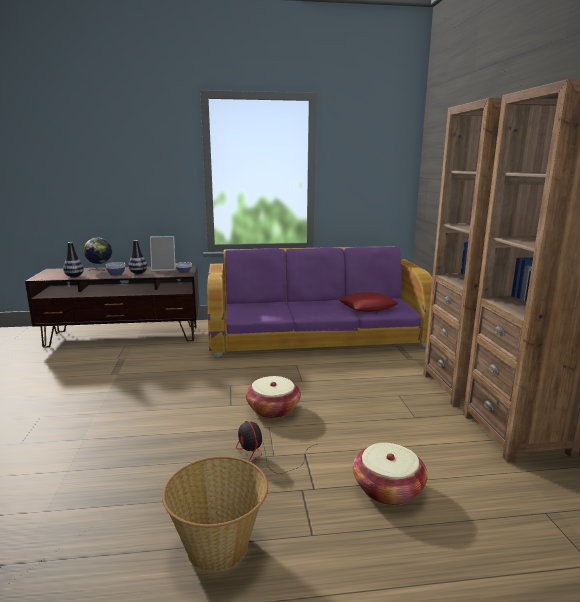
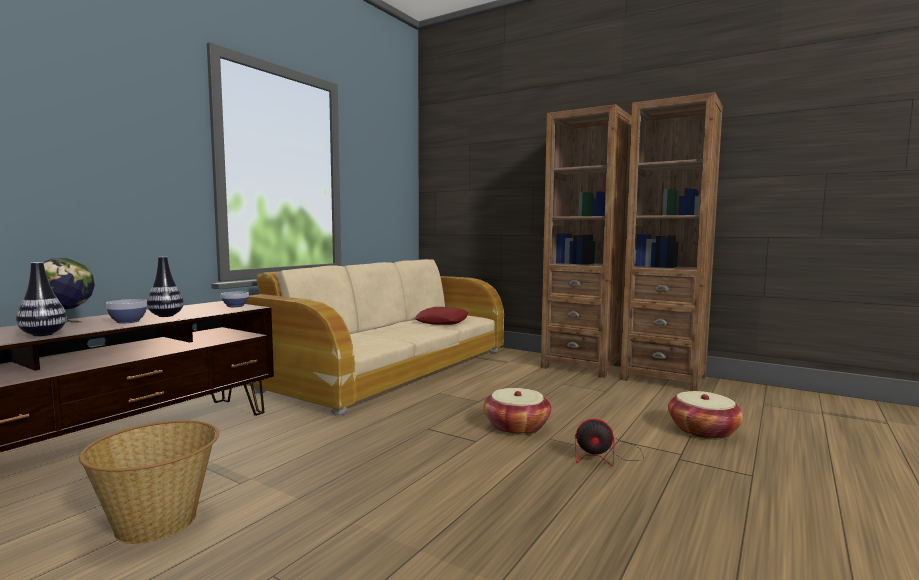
camera: 50 degrees left, 10 degrees down
(164, 269) = (189, 308): picture frame -> none
(218, 547) = (751, 520): basket -> basket (158, 522)
(317, 335) = (392, 368): purple sofa -> beige sofa

